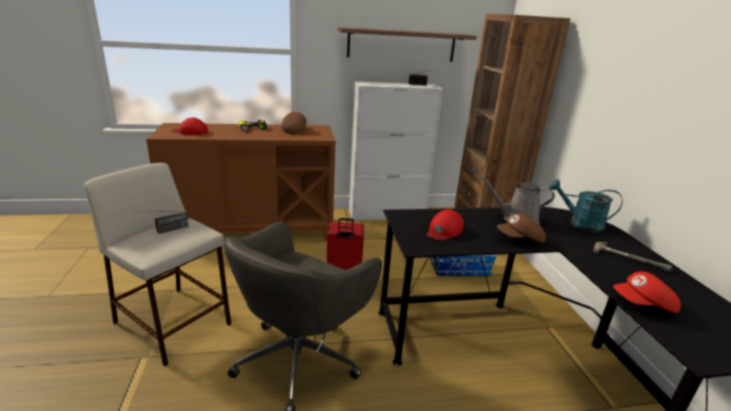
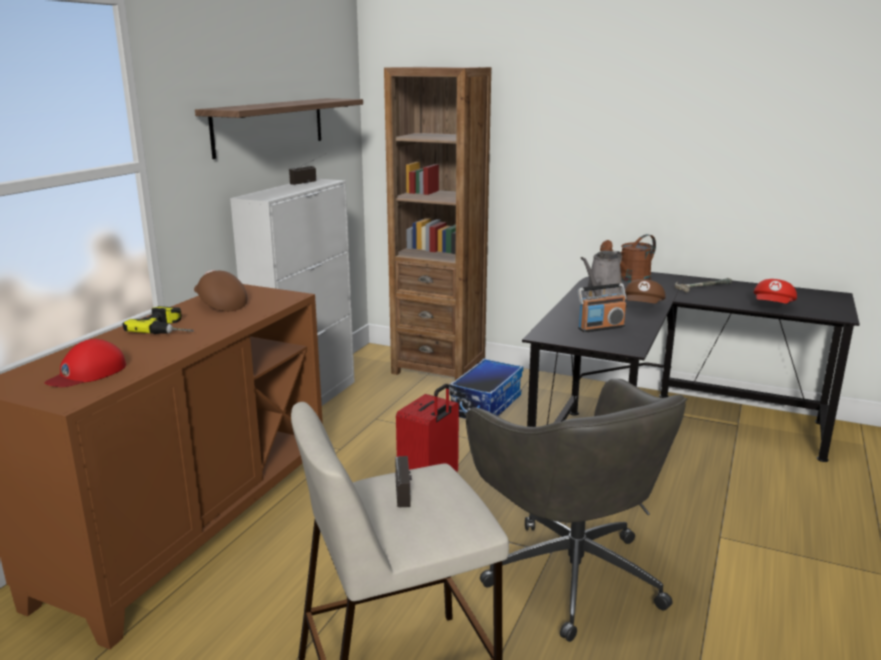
camera: 55 degrees left, 5 degrees down
(444, 230) = (601, 327): red cap -> radio
(579, 224) = (629, 279): turquoise watering can -> brown watering can

